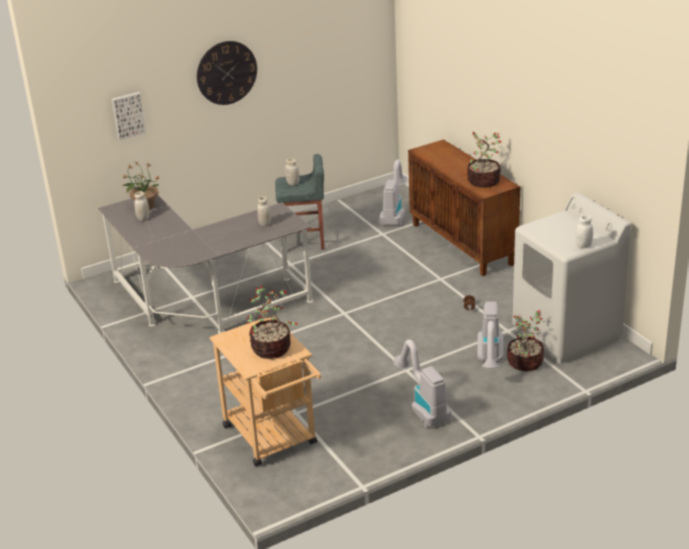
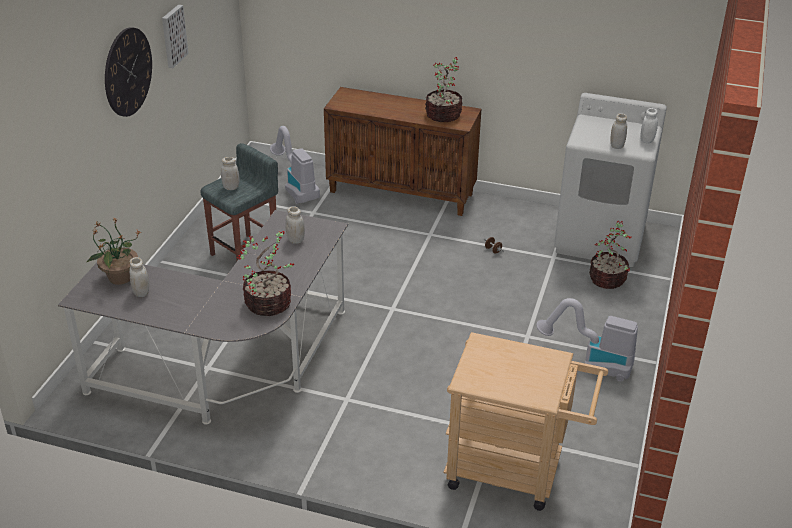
camera: 45 degrees left, 5 degrees up
(128, 115) = (53, 164): picture -> picture (173, 36)
(272, 349) = (531, 367): potted plant -> potted plant (269, 303)
(490, 361) = (580, 291): vacuum cleaner -> none
(551, 241) = (616, 146): none -> white jar

